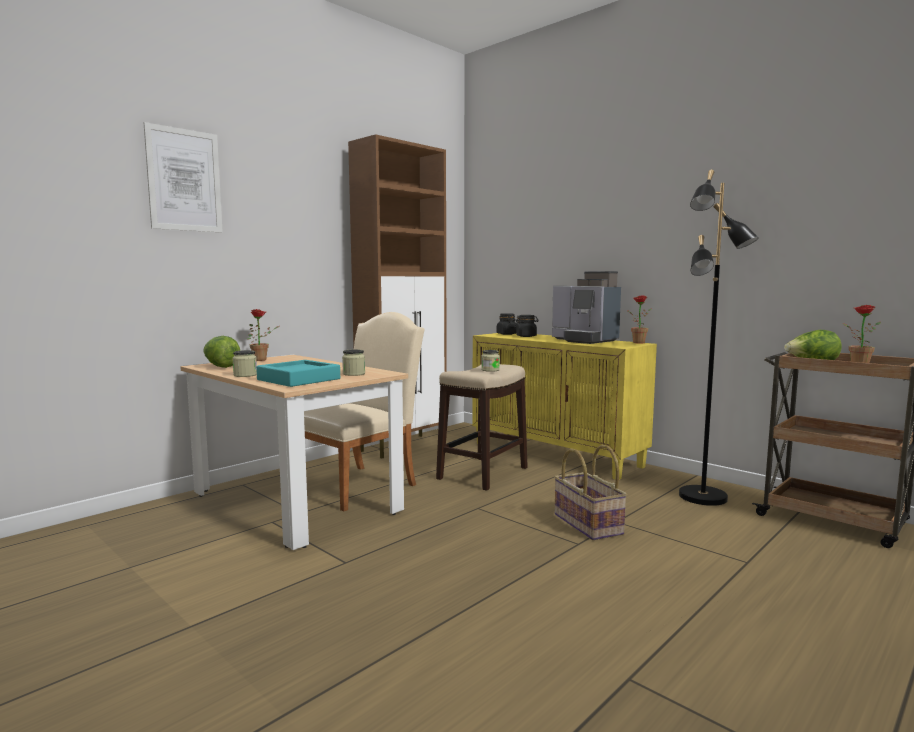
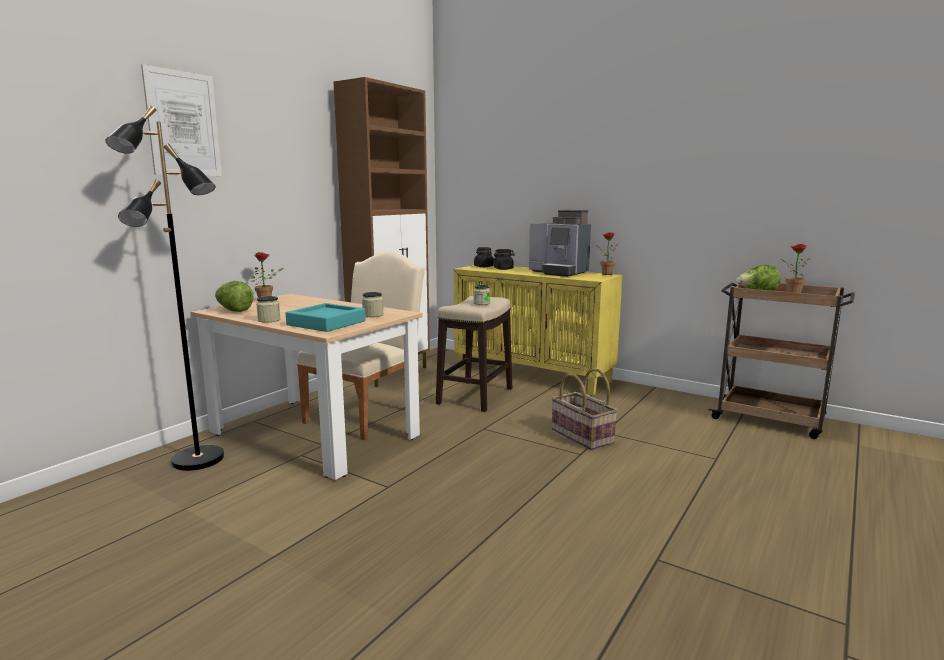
camera: 10 degrees left, 5 degrees up
(703, 497) = (667, 406): black floor lamp -> black floor lamp (198, 460)

